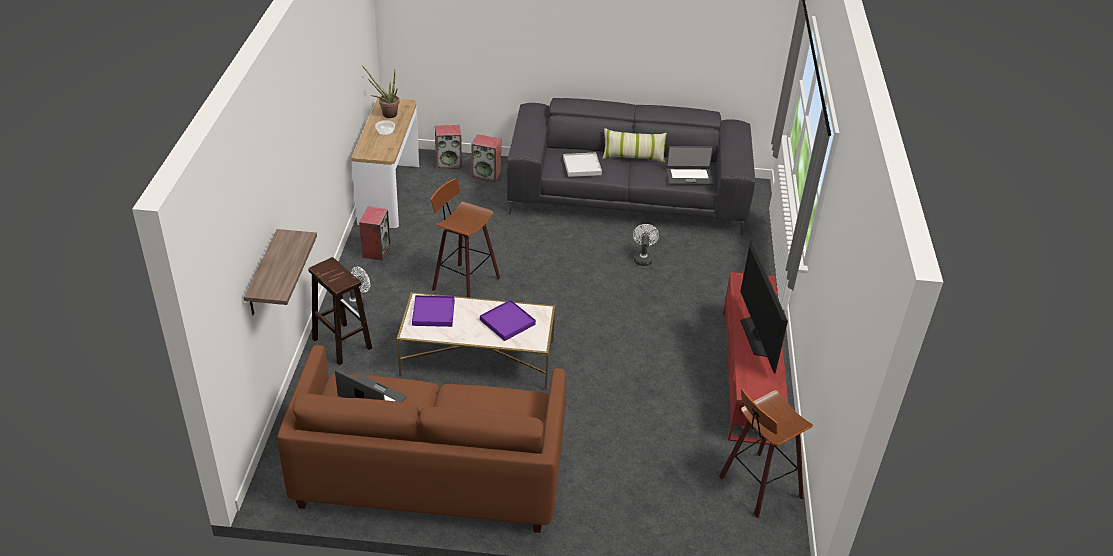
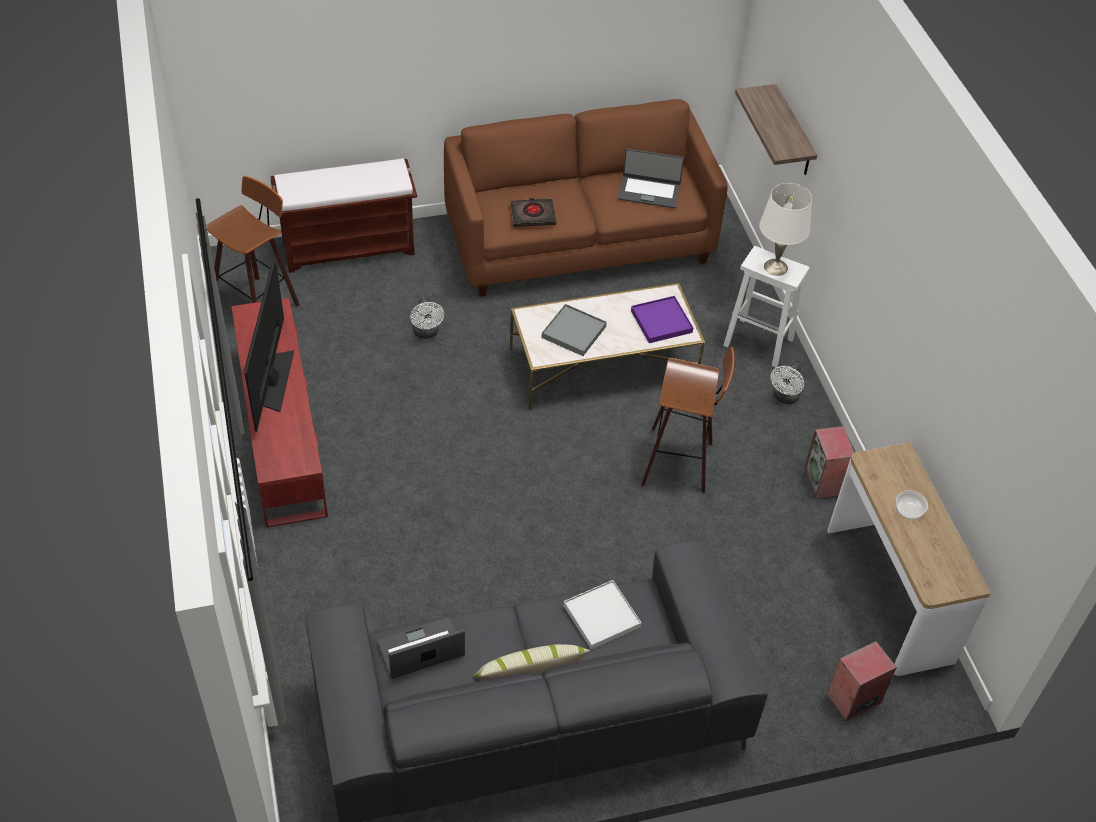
camera: 160 degrees right, 10 degrees up
(335, 274) = (775, 267): none -> white table lamp
(341, 343) = (759, 342): brown stool -> white stool
(386, 114) = (941, 552): potted plant -> none
(486, 174) = (778, 691): speaker -> none
(495, 400) = (533, 215): none -> black book
(507, 322) = (573, 332): purple tray -> grey tray
(643, 258) = (462, 581): white fan -> white fan (427, 333)
(658, 526) = (349, 247): none -> brown bench
(757, 336) = (273, 380): television -> television turned 150 degrees counterclockwise

